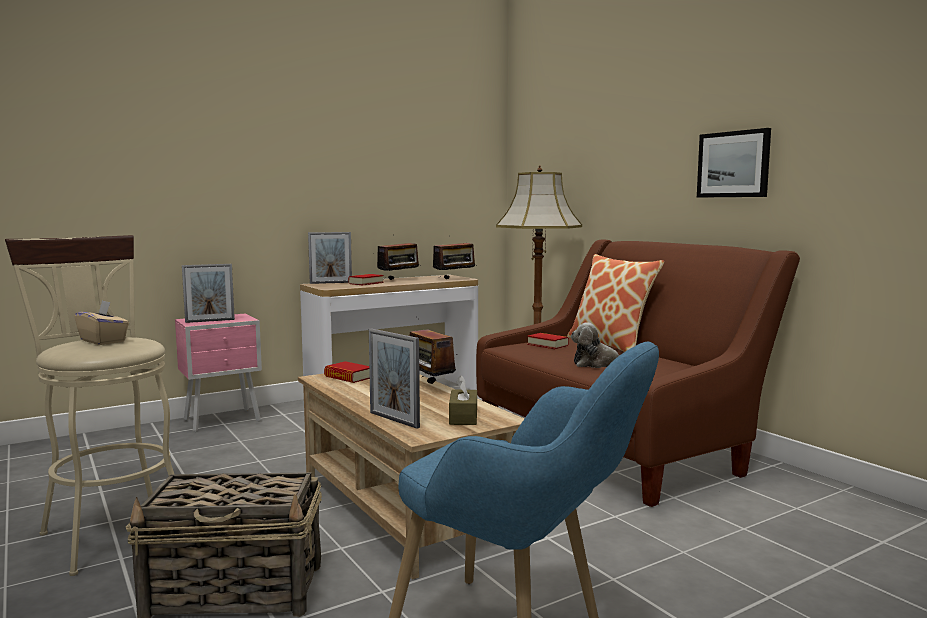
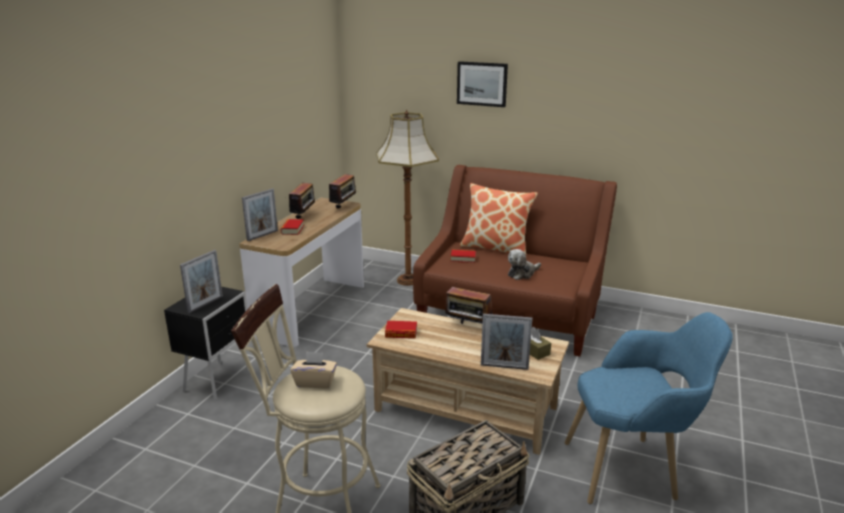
camera: 35 degrees left, 15 degrees up
(224, 421) = (219, 380): pink nightstand -> black nightstand
(733, 164) = (568, 121): picture -> picture (482, 84)

